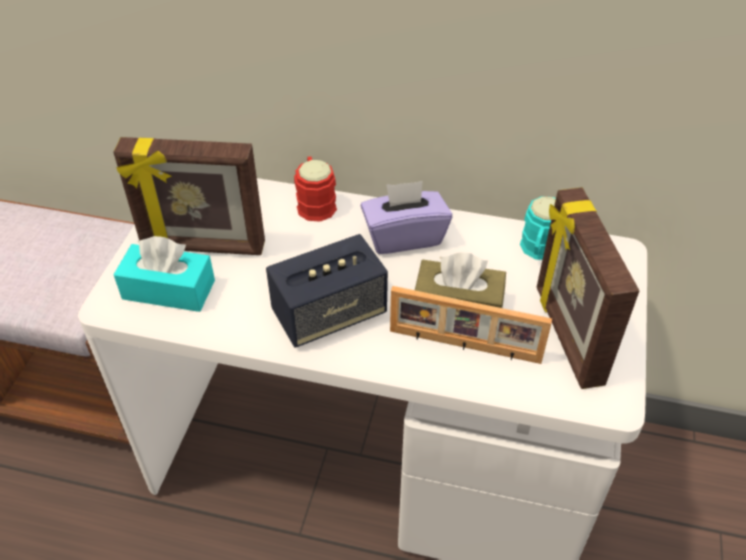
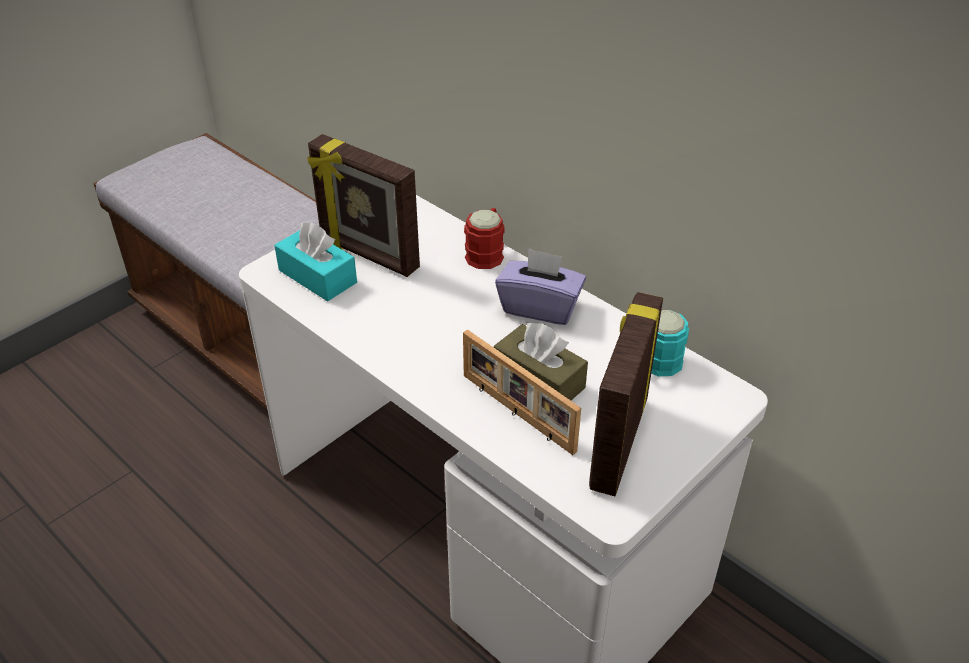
camera: 30 degrees right, 5 degrees down
(329, 314) = (425, 343): speaker -> none

